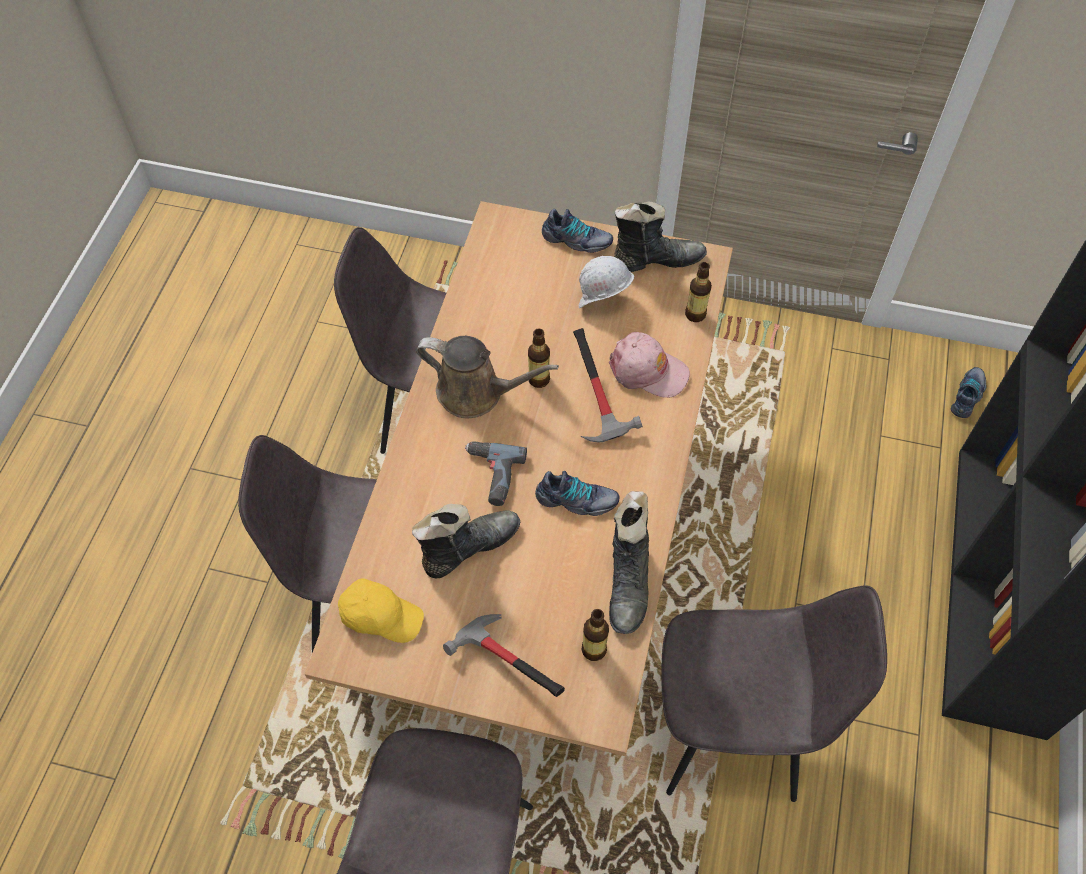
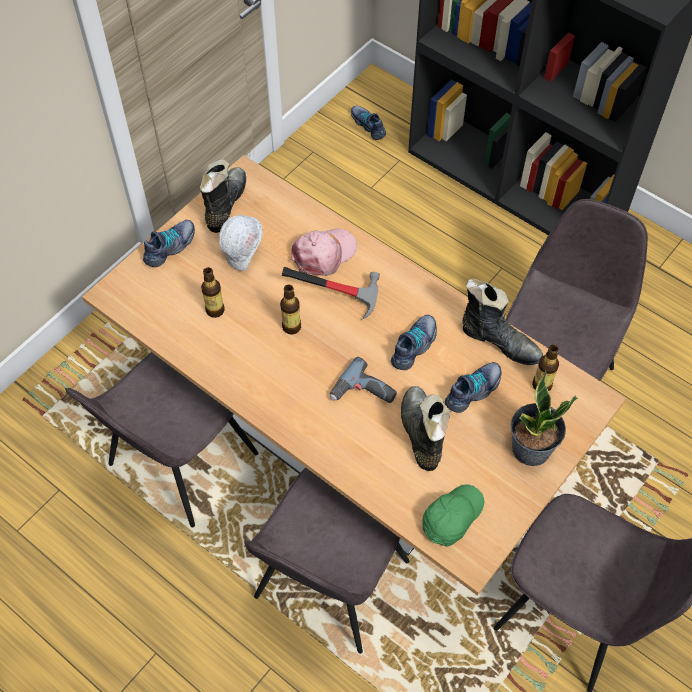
camera: 65 degrees left, 0 degrees up
(380, 615) = (451, 517): yellow cap -> green cap
(476, 393) = (279, 374): brown watering can -> none
(501, 667) = (530, 449): hammer -> potted plant
(549, 580) = (473, 391): none -> shoe
(695, 314) = (291, 203): bottle -> bottle (215, 310)

